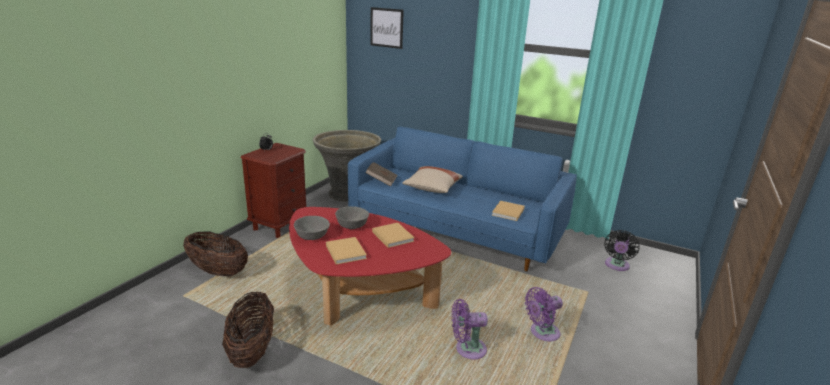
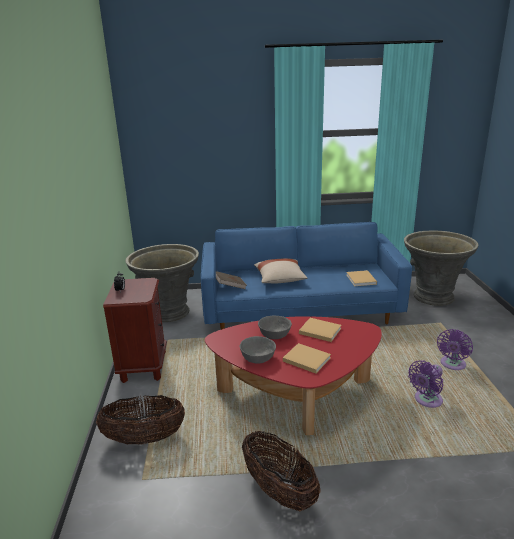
camera: 30 degrees left, 0 degrees up
(386, 28) = (171, 134): picture -> none
(616, 266) = (432, 296): black fan -> grey planter

